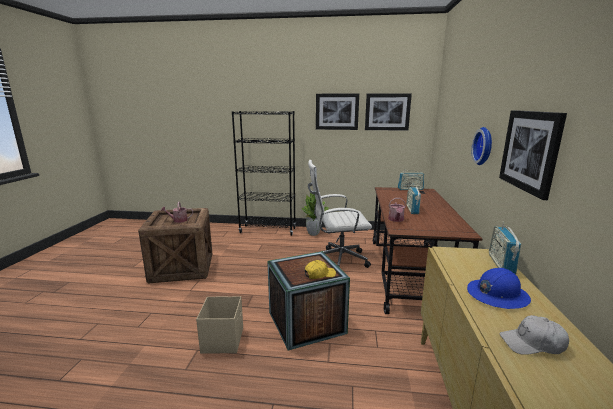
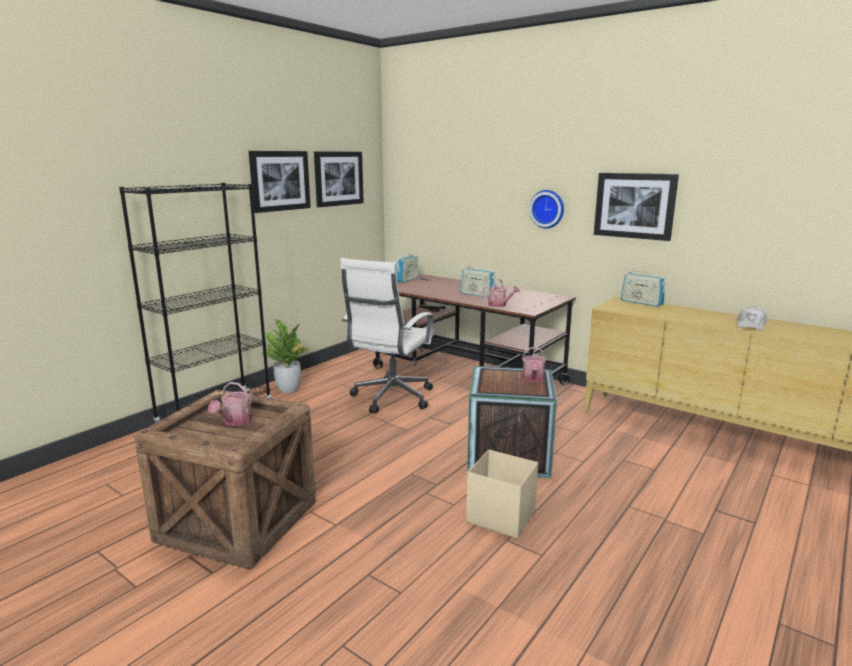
camera: 60 degrees left, 0 degrees up
(319, 274) = (533, 379): yellow cap -> watering can
(497, 295) = (689, 316): blue hard hat -> none

